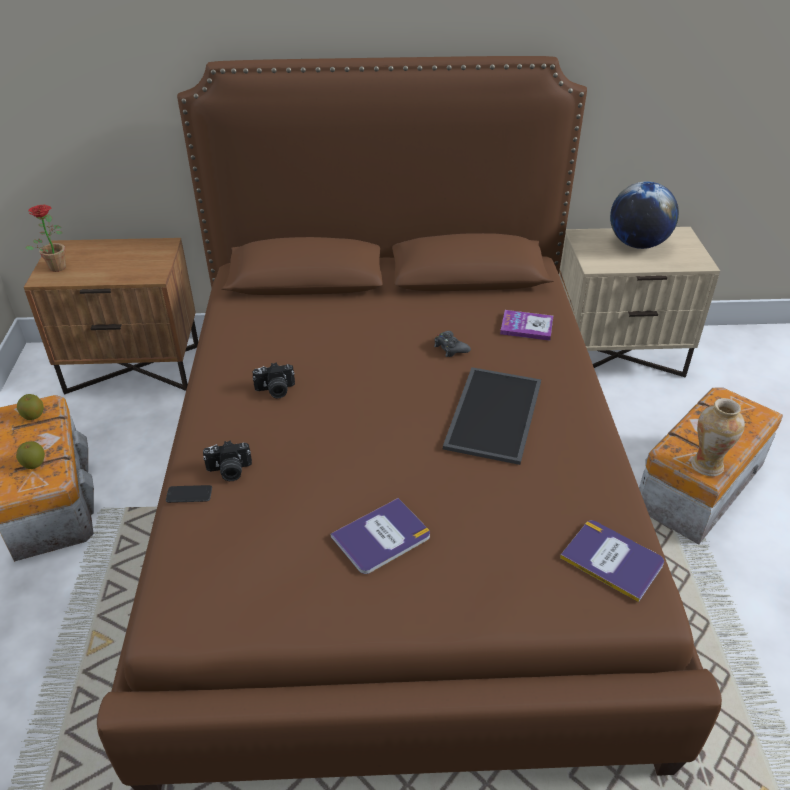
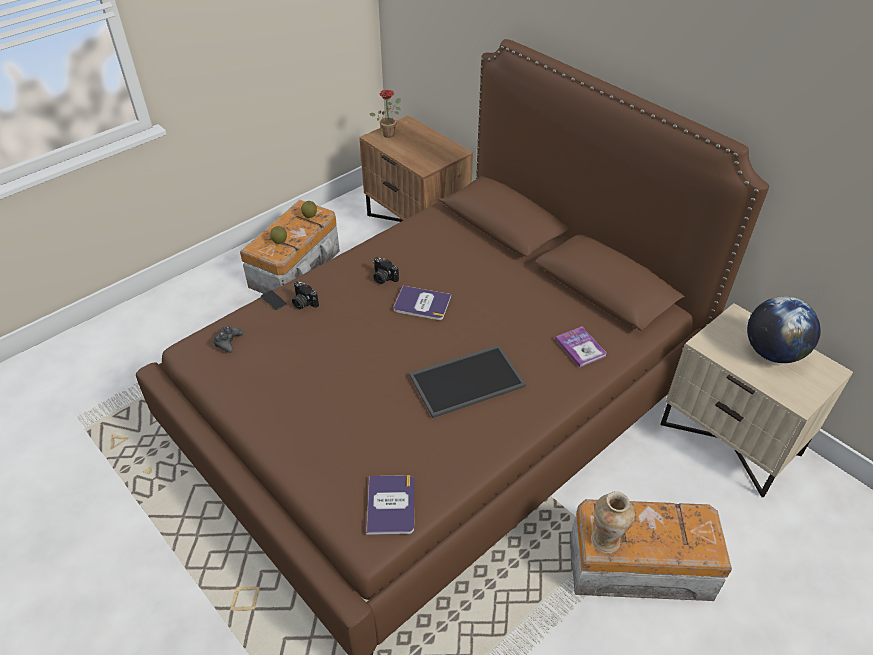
camera: 50 degrees right, 5 degrees up
(381, 537) = (312, 390): book -> book (422, 304)
(450, 348) = (510, 325): black game controller -> black game controller (228, 342)

